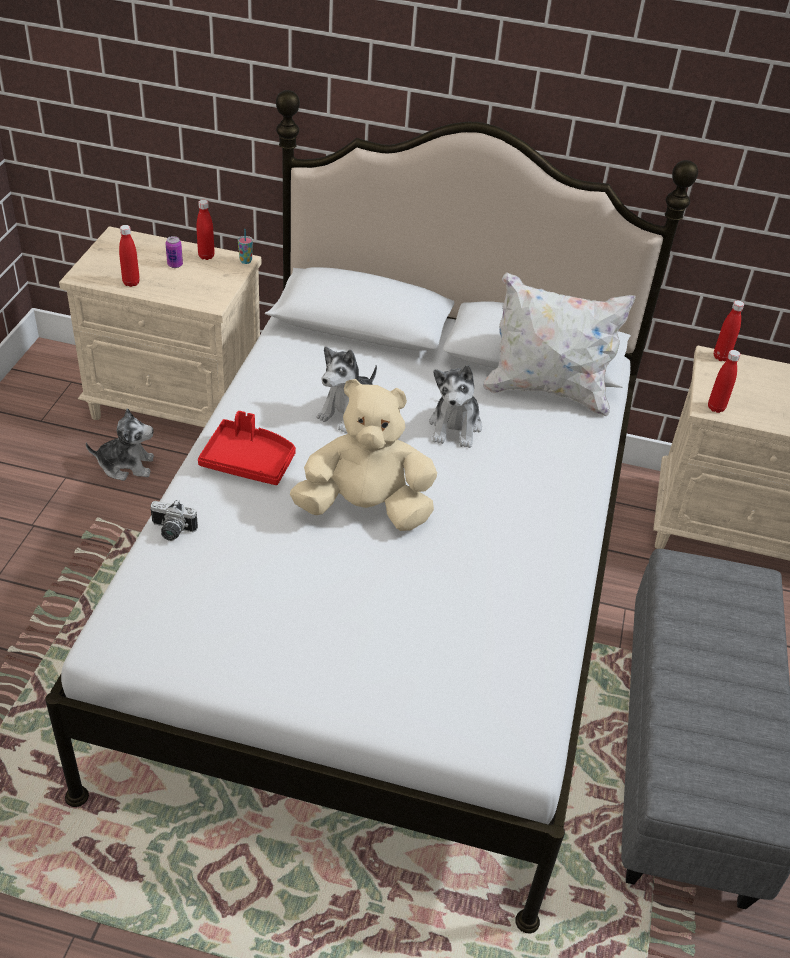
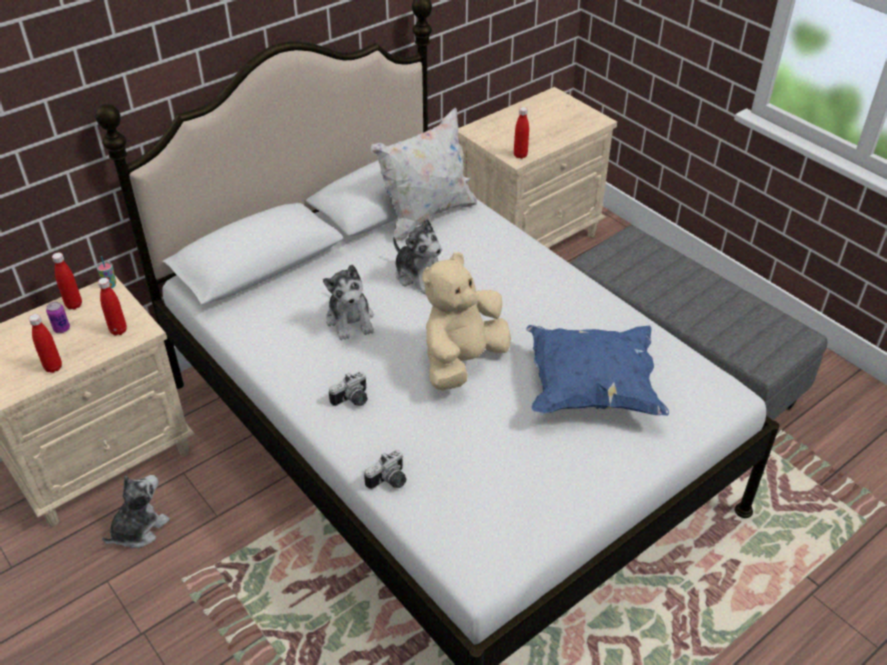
camera: 50 degrees left, 0 degrees up
(249, 461) = (353, 400): red tray -> camera
(420, 622) = (591, 389): none -> blue pillow
(721, 357) = (476, 127): red bottle -> red bottle (118, 330)

